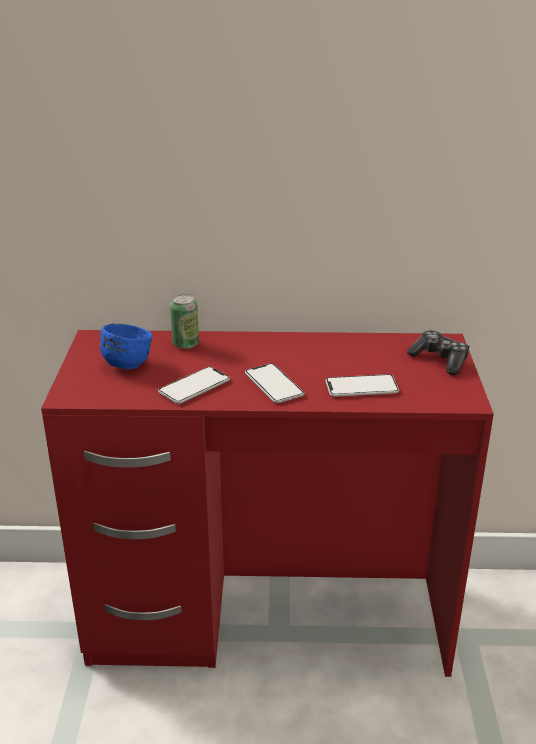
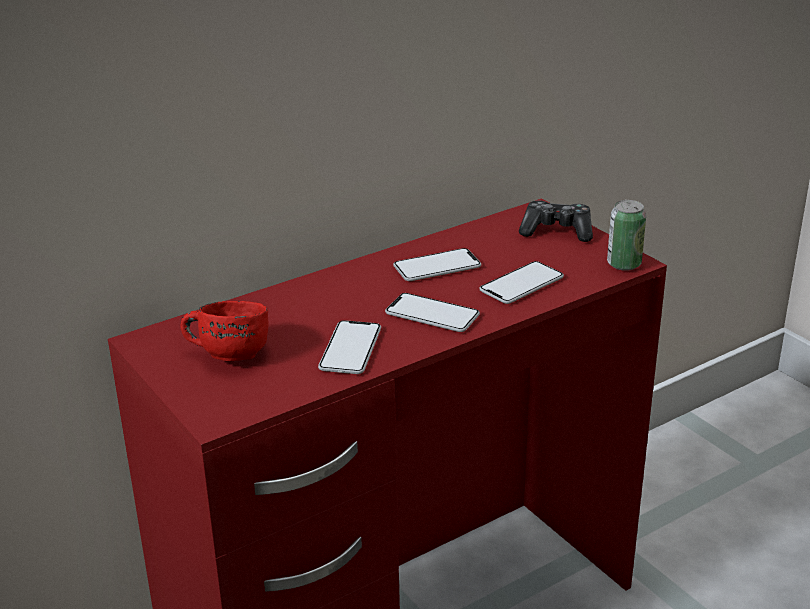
camera: 35 degrees left, 0 degrees up
(125, 361) = (228, 353): blue mug -> red mug
(185, 344) = (272, 307): can -> can (624, 264)
(321, 355) = (437, 267): none -> phone

